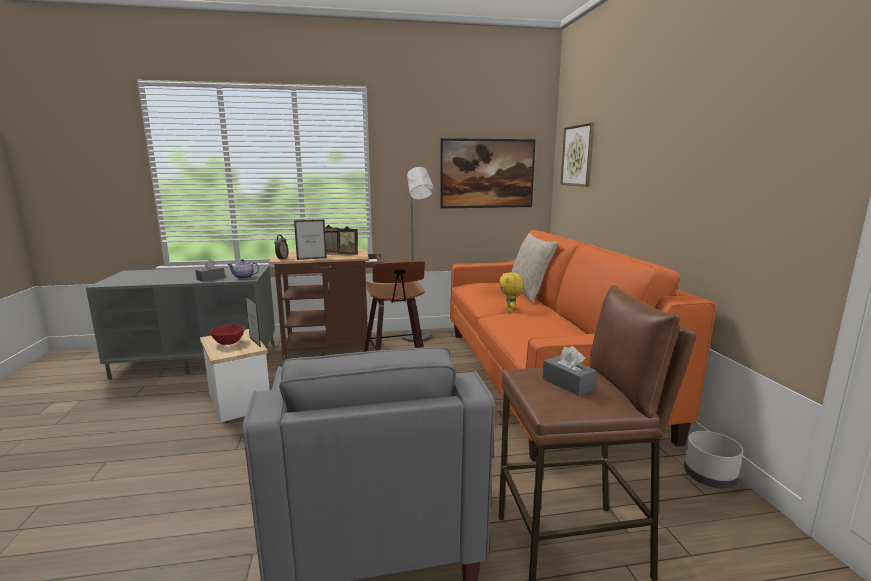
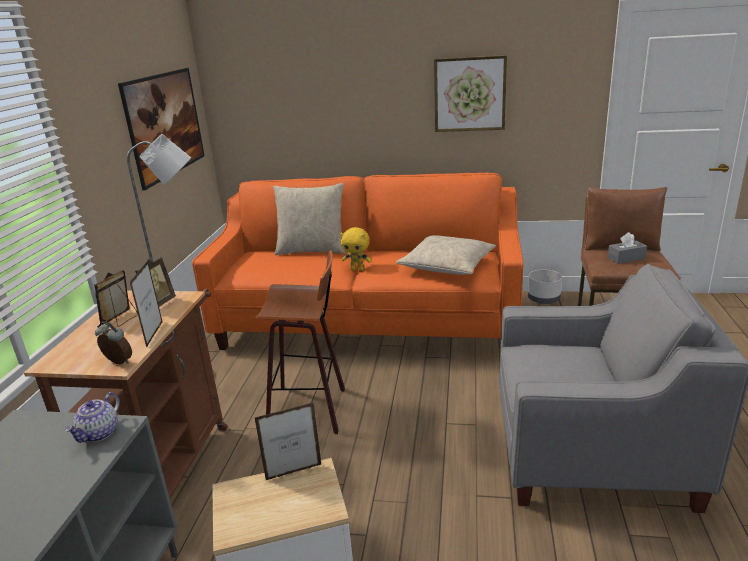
camera: 70 degrees left, 10 degrees up
(211, 278) = (57, 480): grey tissue box -> none
(229, 343) = (275, 504): red bowl -> none
(543, 335) = (447, 265): none -> beige pillow
(577, 156) = (265, 84): picture -> picture (469, 94)

